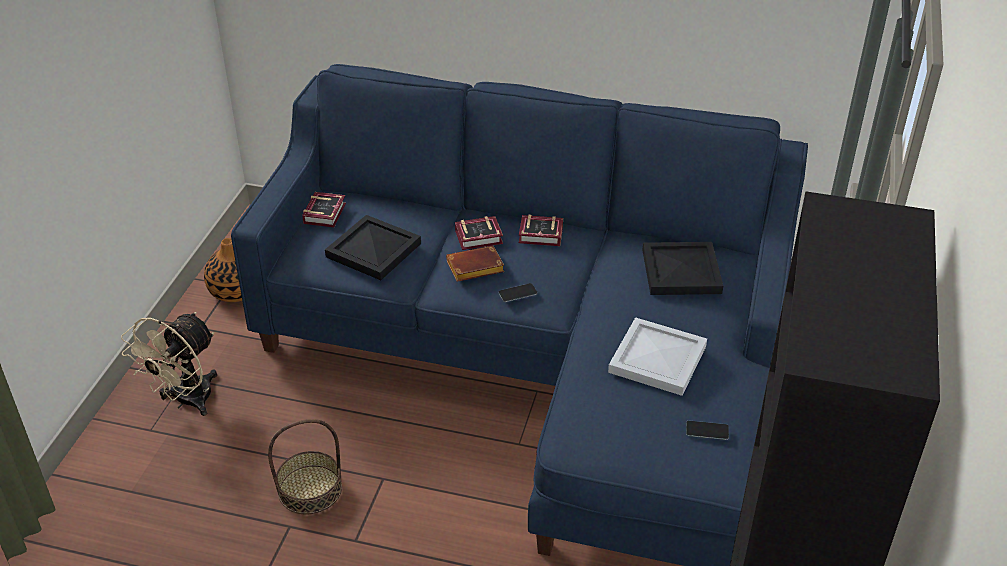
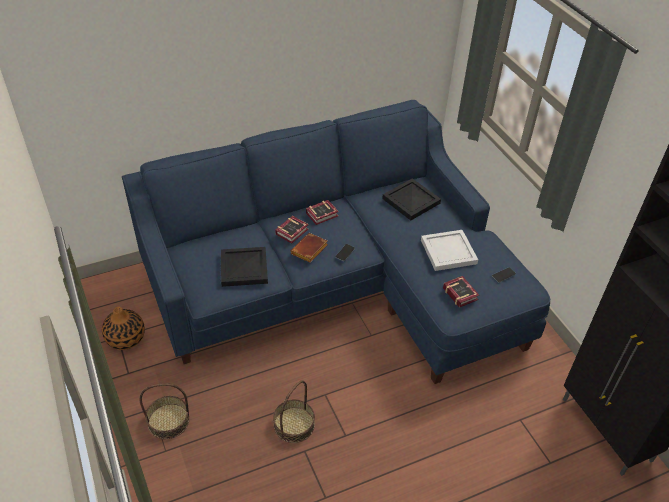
camera: 40 degrees left, 5 degrees up
(186, 401) = (168, 421): beige fan -> basket
(326, 212) = (190, 260): book -> book (460, 293)

